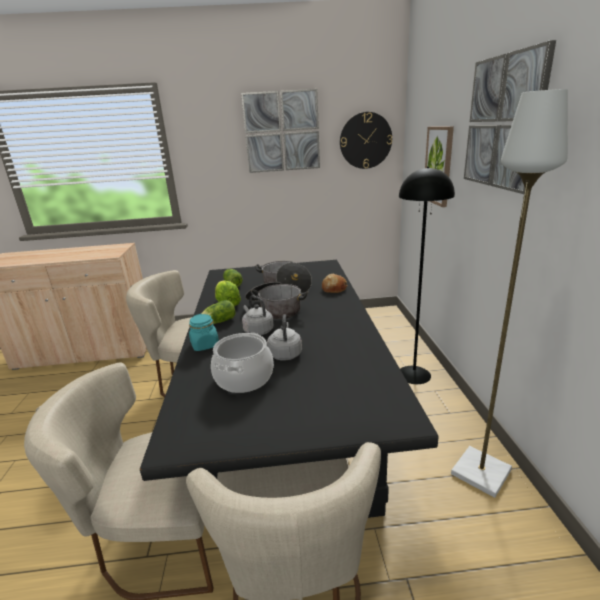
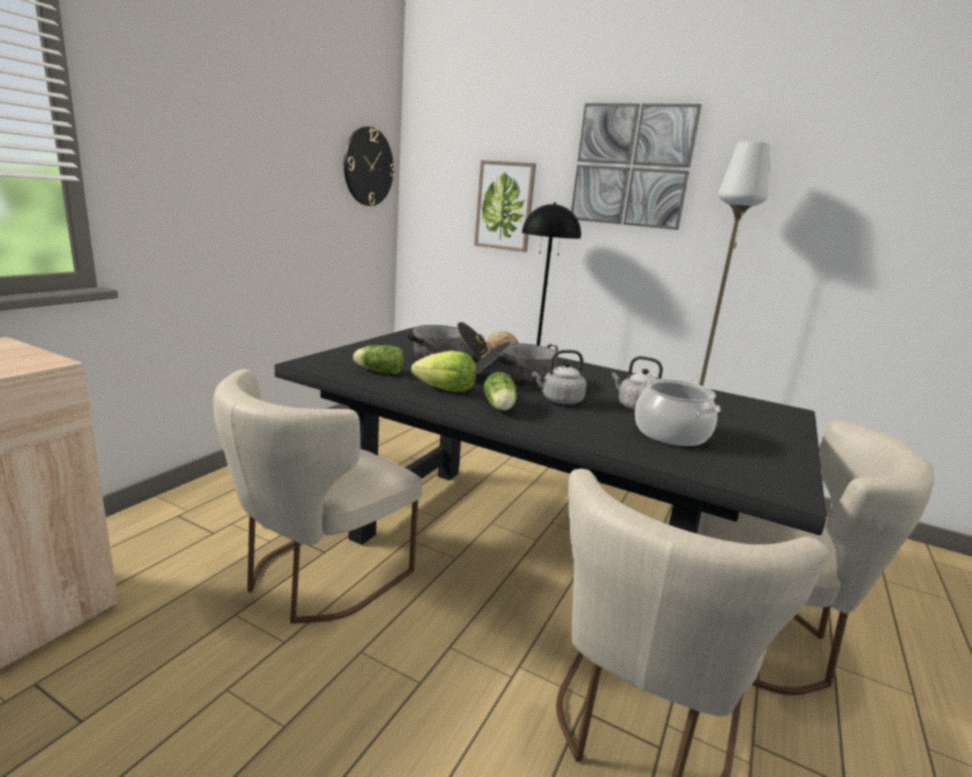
camera: 60 degrees left, 5 degrees down
(205, 345) = (560, 428): turquoise jar -> none
(282, 132) = (277, 130): picture -> none

